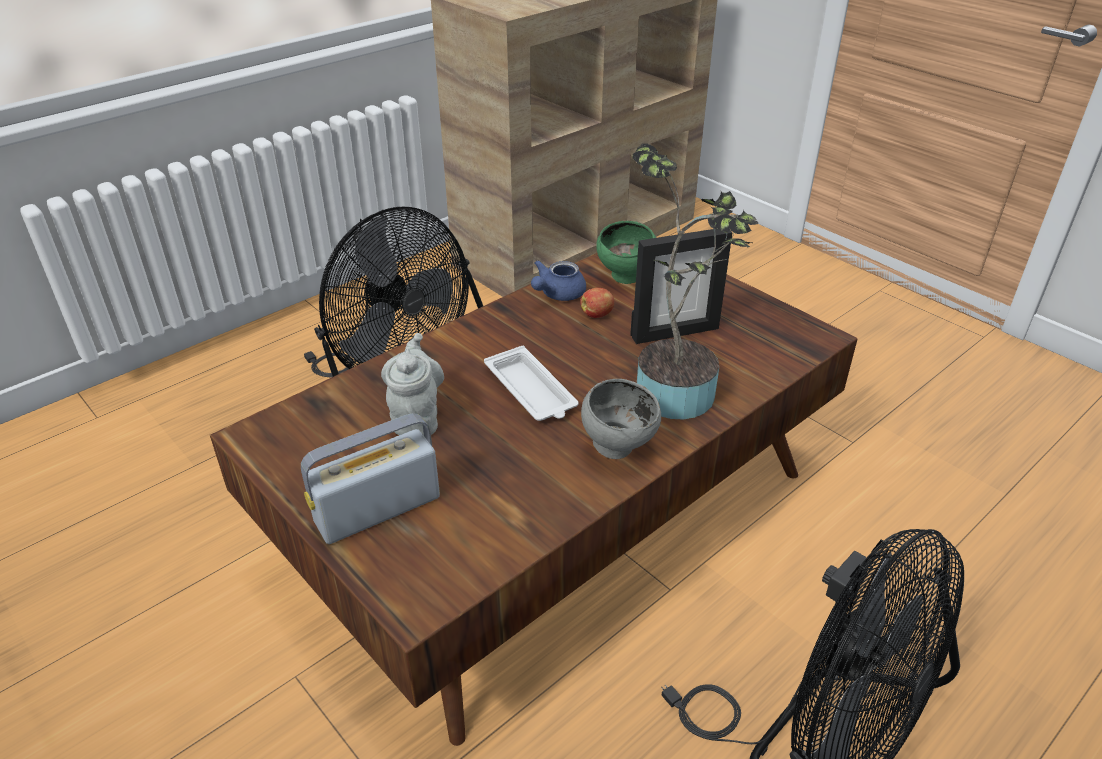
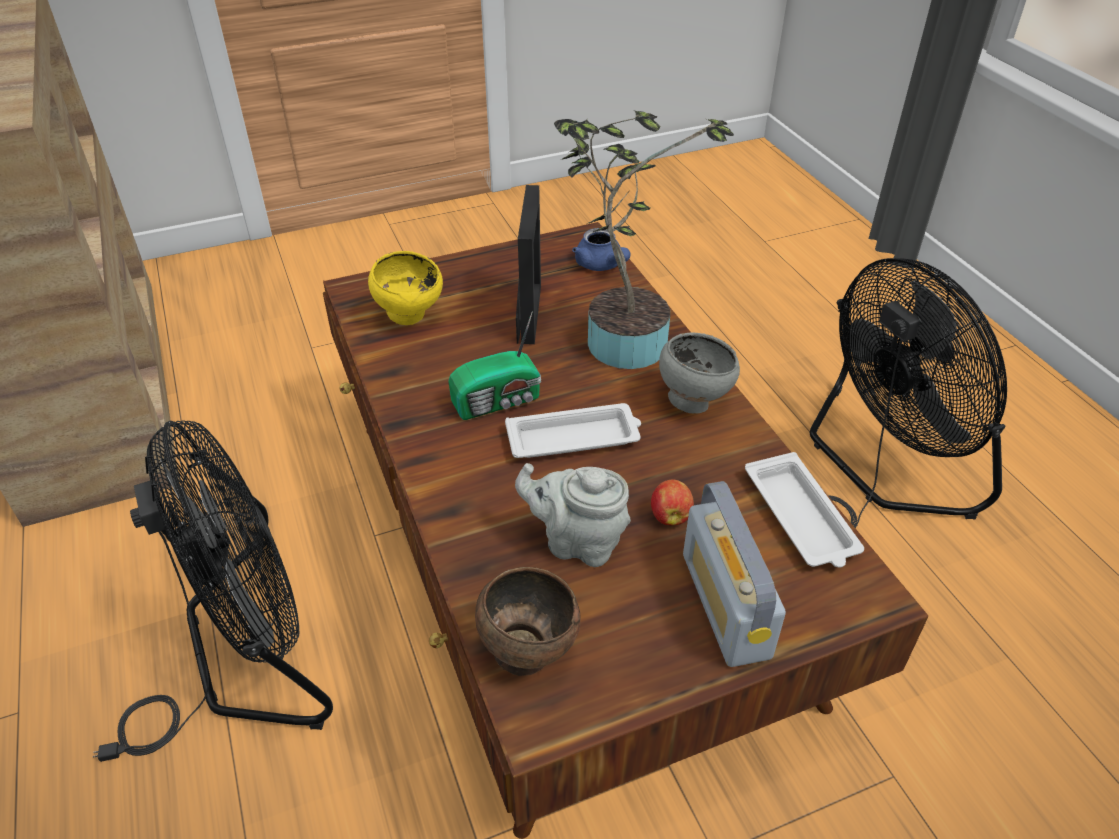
camera: 70 degrees left, 5 degrees up
(307, 417) = (527, 651): none -> brown bowl
(497, 544) = (801, 517): none -> white tray
(553, 344) = (499, 401): none -> radio
(557, 294) = (404, 373): blue teapot -> blue teapot (601, 265)
(597, 315) = (465, 355): apple -> apple (670, 515)
(626, 279) = (411, 317): green bowl -> yellow bowl

